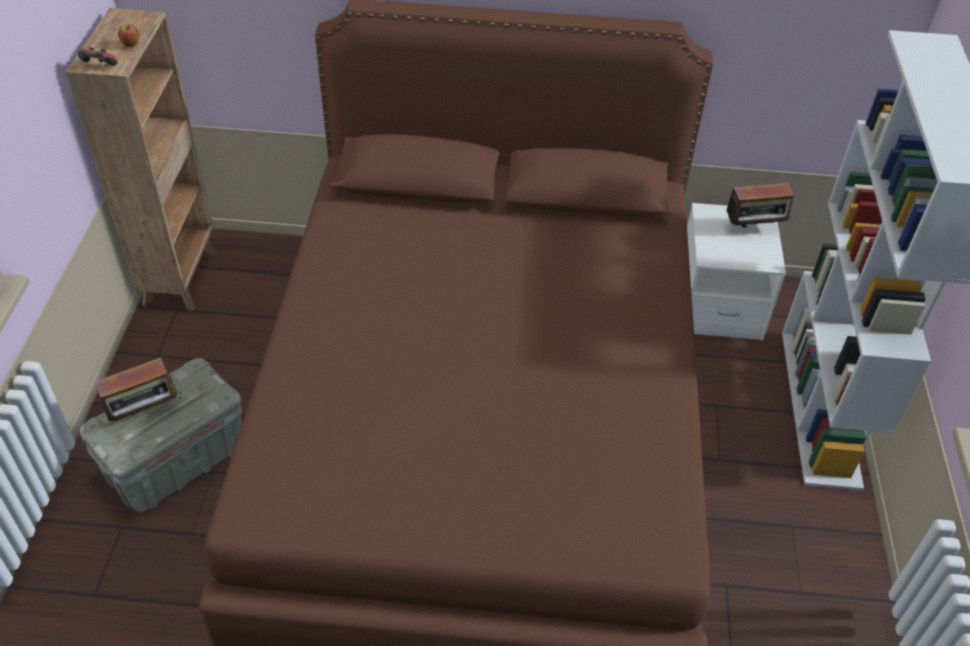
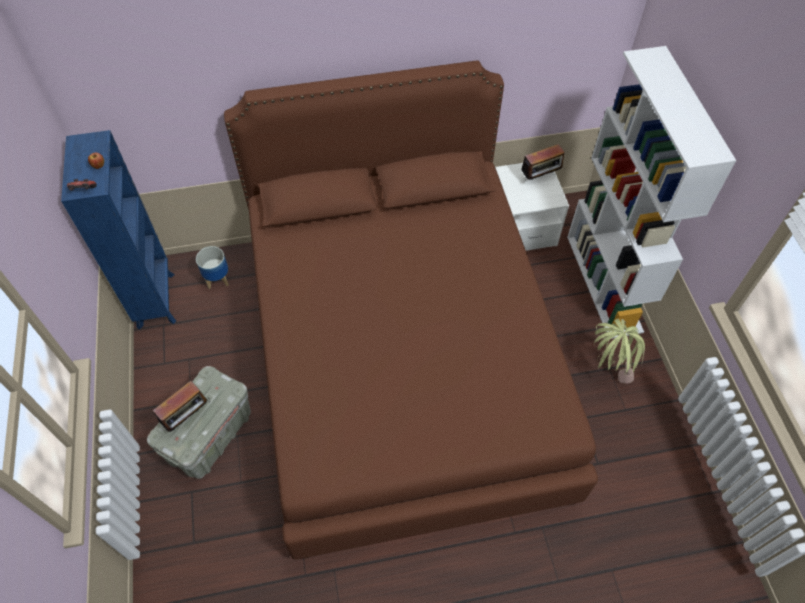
camera: 15 degrees left, 10 degrees up
(182, 276) = (156, 299): brown bookcase -> blue bookcase
(270, 272) = (217, 279): none -> planter
(786, 530) = (606, 372): none -> potted plant

